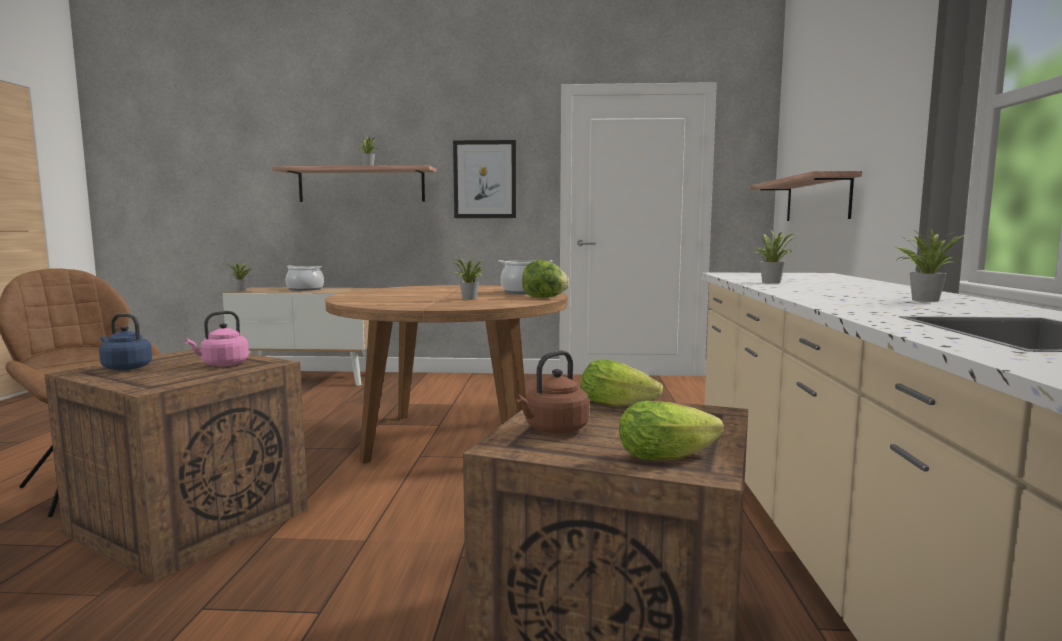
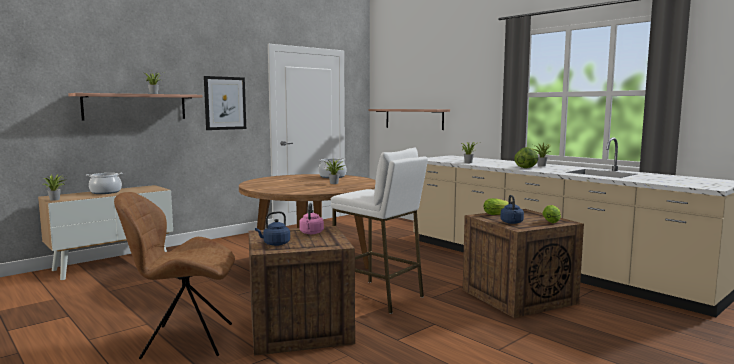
camera: 45 degrees left, 0 degrees up
(396, 518) = (378, 296): none -> white stool
(544, 297) = (359, 178): lettuce -> lettuce (526, 168)
(554, 430) = (512, 223): brown kettle -> blue kettle

